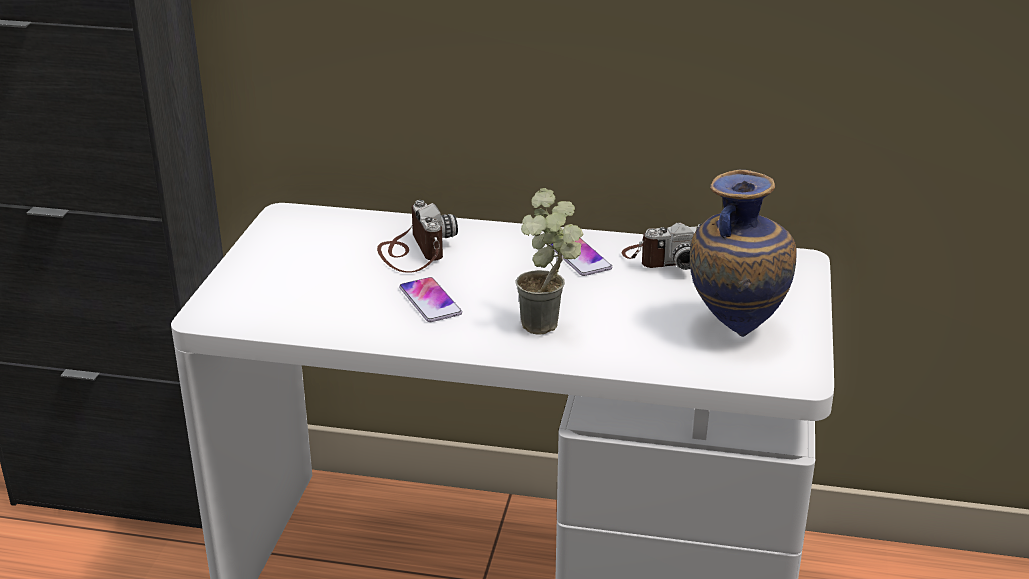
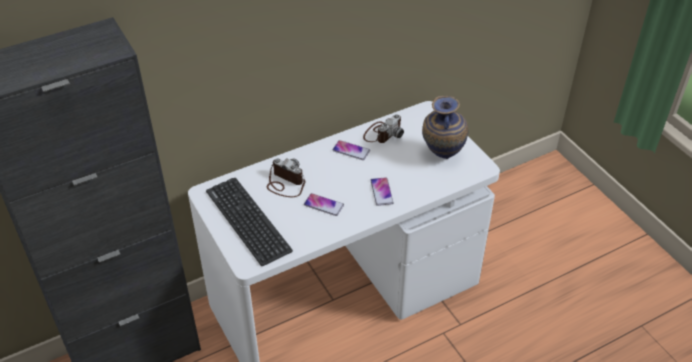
camera: 40 degrees left, 15 degrees up
(291, 269) = (248, 221): none -> keyboard
(551, 327) = (381, 192): potted plant -> phone

